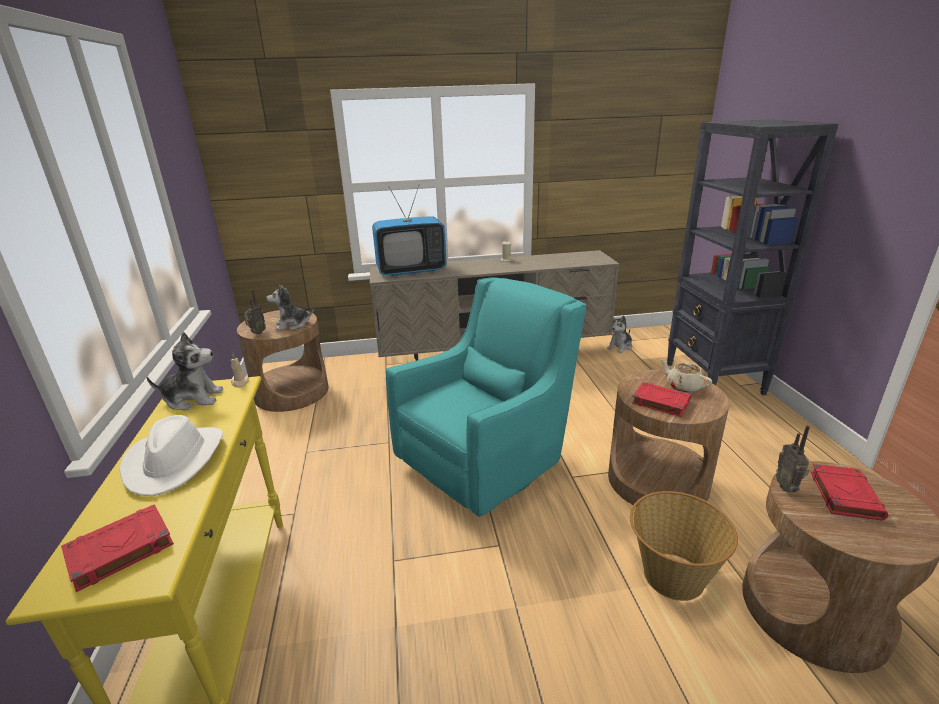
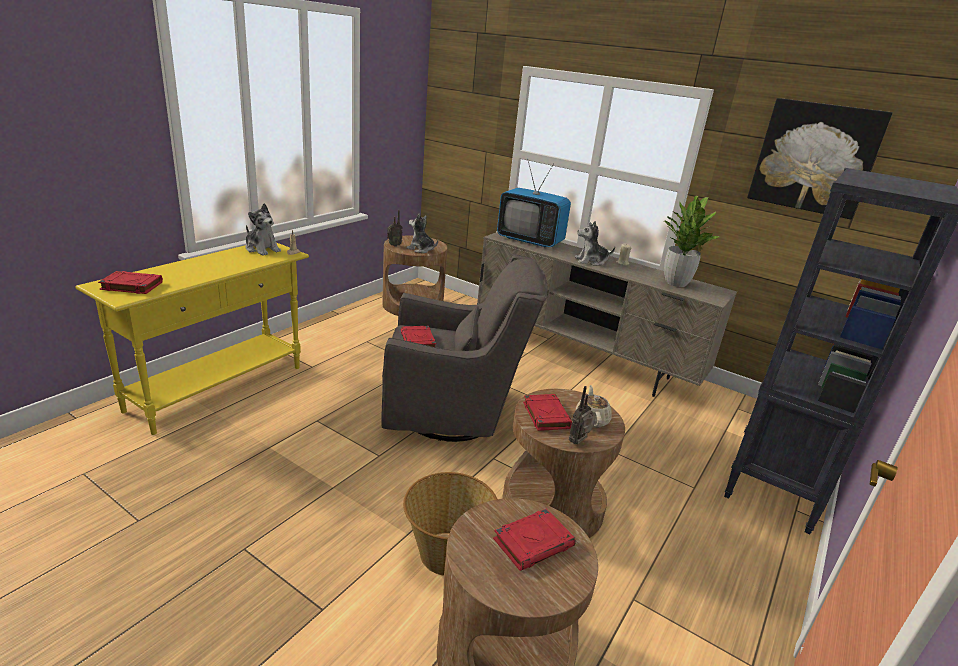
camera: 40 degrees right, 0 degrees up
(175, 461) = (205, 268): white hat -> none
(455, 408) = (418, 341): none -> red book
(488, 463) = (454, 413): turquoise armchair -> grey armchair
(563, 259) = (676, 283): none -> potted plant
(620, 347) = (723, 410): plush toy -> plush toy (591, 261)
(623, 126) = (815, 158): none -> picture
(787, 487) = (503, 508): radio -> radio (579, 442)

